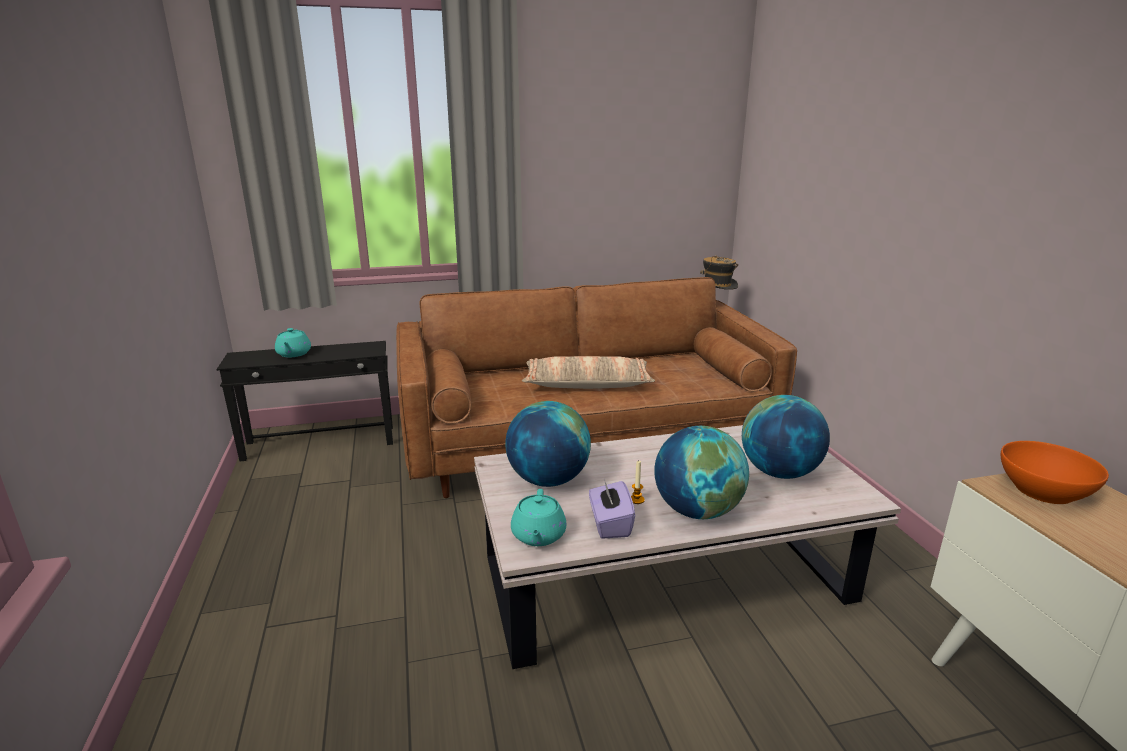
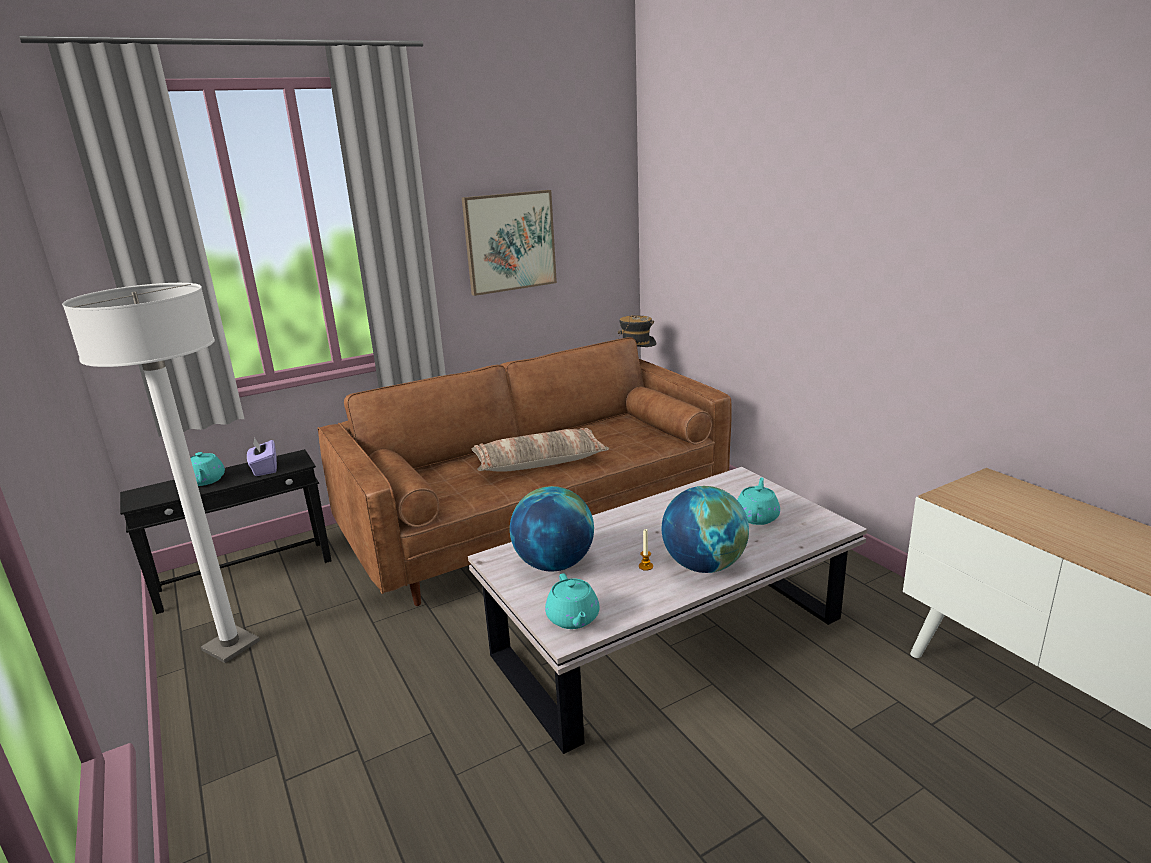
camera: 15 degrees left, 0 degrees up
(281, 500) = (231, 646): none -> white floor lamp
(602, 171) = (509, 242): none -> picture
(610, 524) = (633, 594): purple tissue box -> purple tissue box (264, 469)
(779, 472) = (757, 517): globe -> turquoise teapot
(1043, 490) = (979, 493): orange bowl -> none

